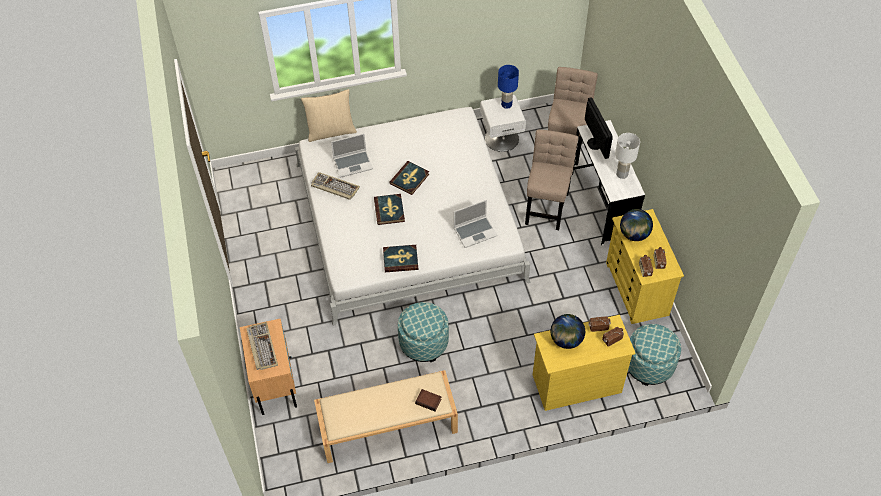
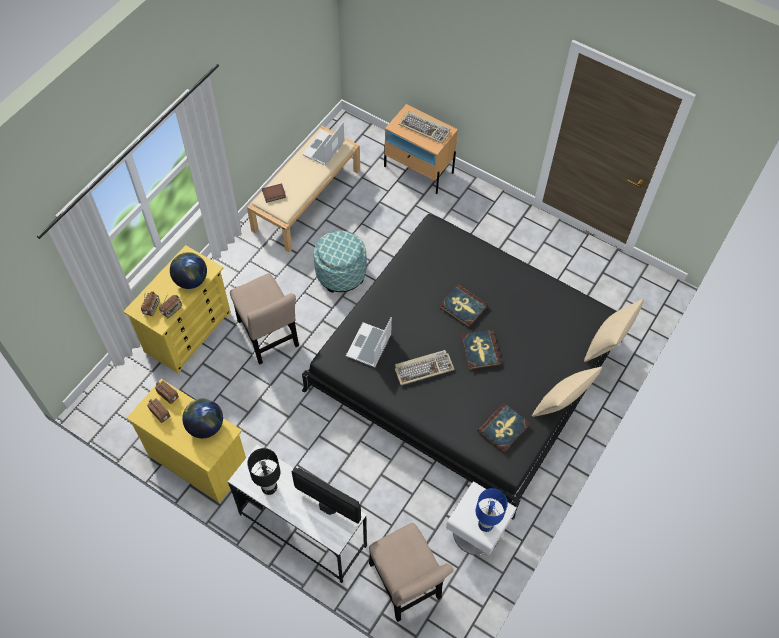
camera: 135 degrees right, 5 degrees up
(334, 187) = (533, 292): keyboard -> keyboard (424, 368)
(353, 164) = (546, 327): laptop -> laptop (324, 149)
(398, 122) = (561, 404): none -> beige pillow
(400, 259) = (405, 273): book -> book (503, 428)
(408, 221) = (464, 364): white bed -> black bed
(546, 206) = (356, 484): beige chair -> beige chair (269, 337)
(622, 174) = (268, 487): white table lamp -> black table lamp
(649, 365) = (136, 393): ottoman -> none

